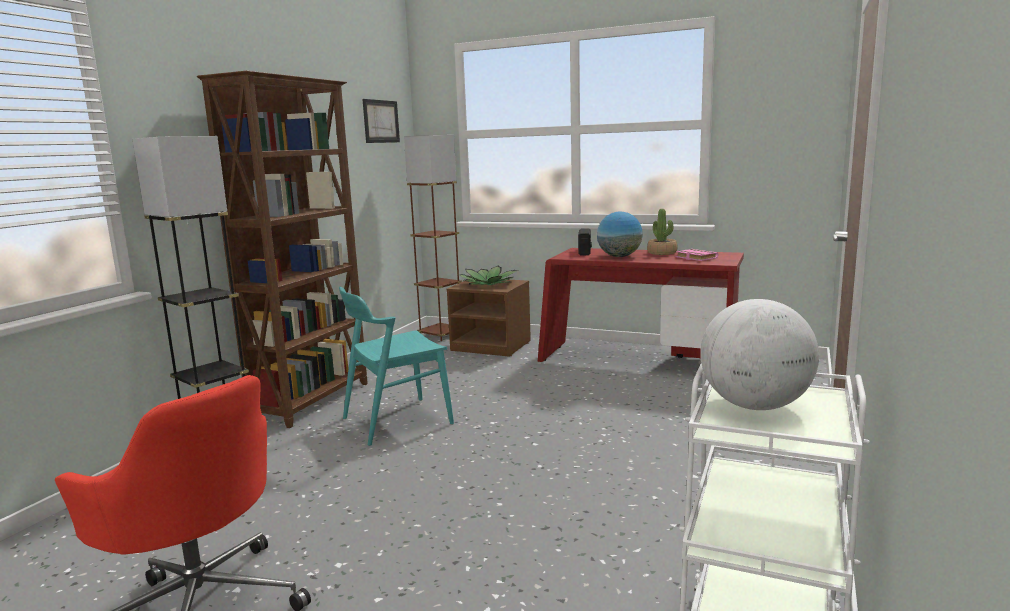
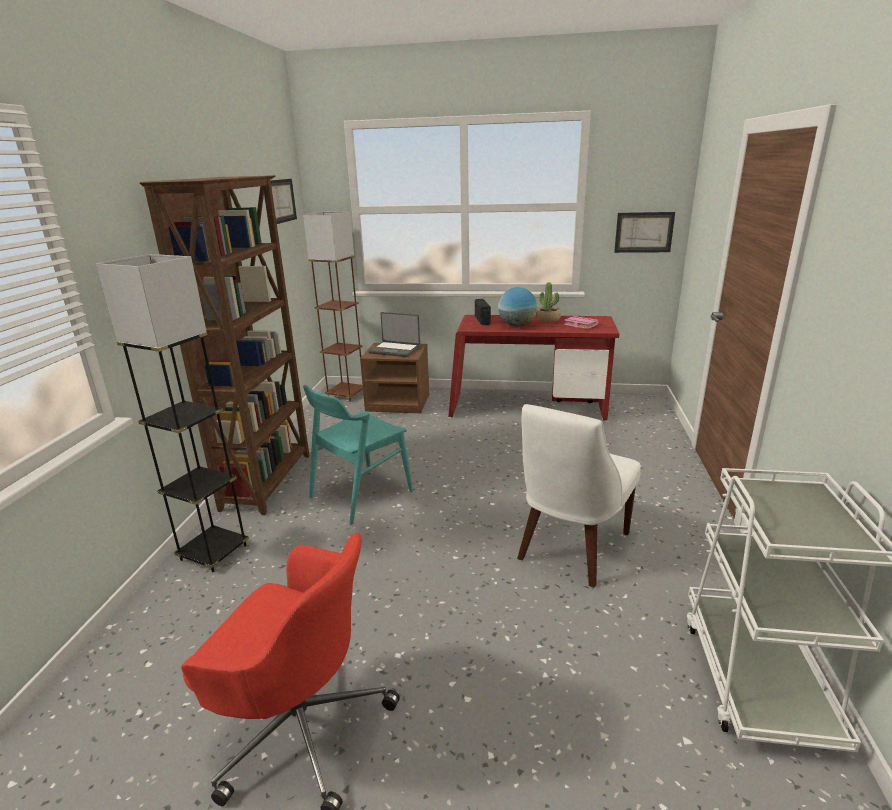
camera: 15 degrees left, 10 degrees up
(489, 284) = (395, 350): potted plant -> laptop
(600, 495) = (570, 548): none -> white chair
(755, 406) = (779, 510): globe -> none
(785, 153) = (643, 232): none -> picture

